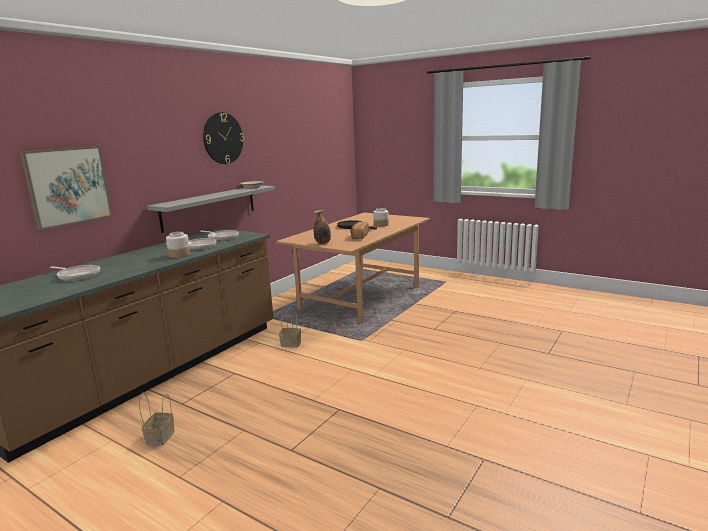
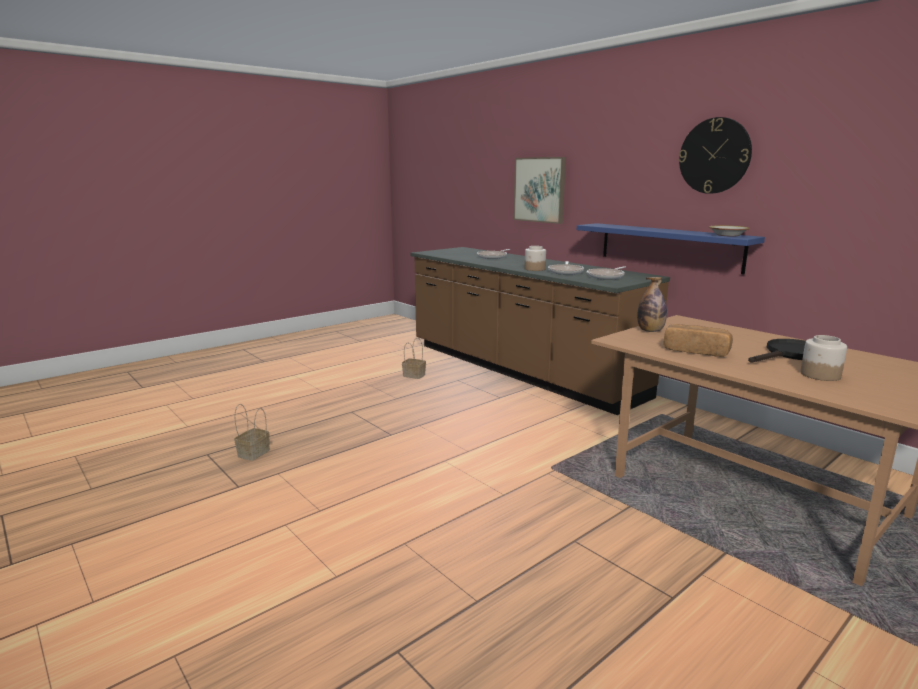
camera: 105 degrees right, 0 degrees up
(209, 207) = (669, 247): grey shelf -> blue shelf
(291, 344) = (560, 425): basket -> basket (253, 454)

